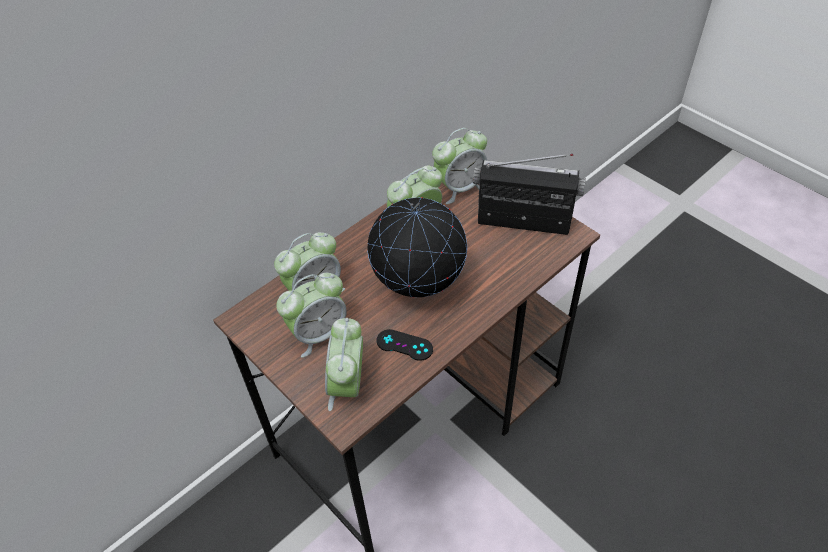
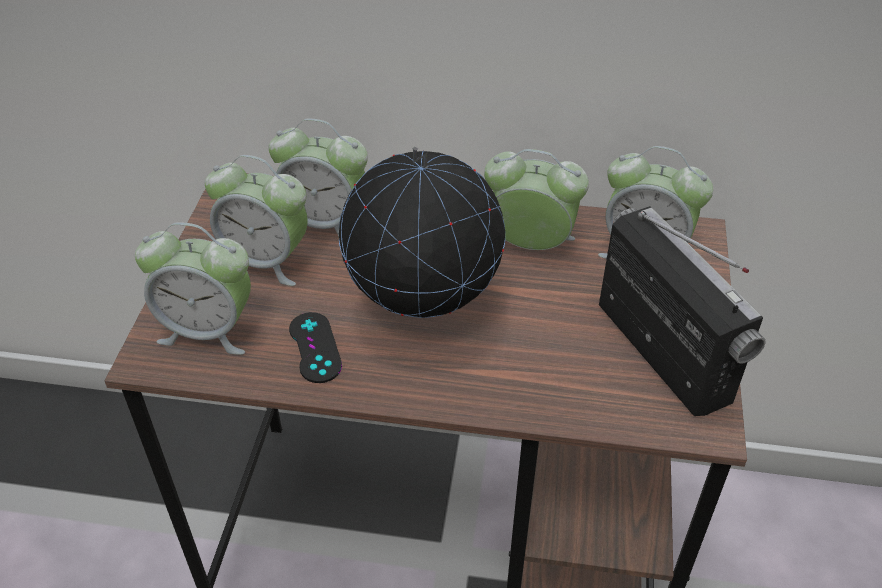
camera: 50 degrees right, 5 degrees down
(348, 385) = (208, 330): alarm clock -> alarm clock turned 135 degrees counterclockwise

